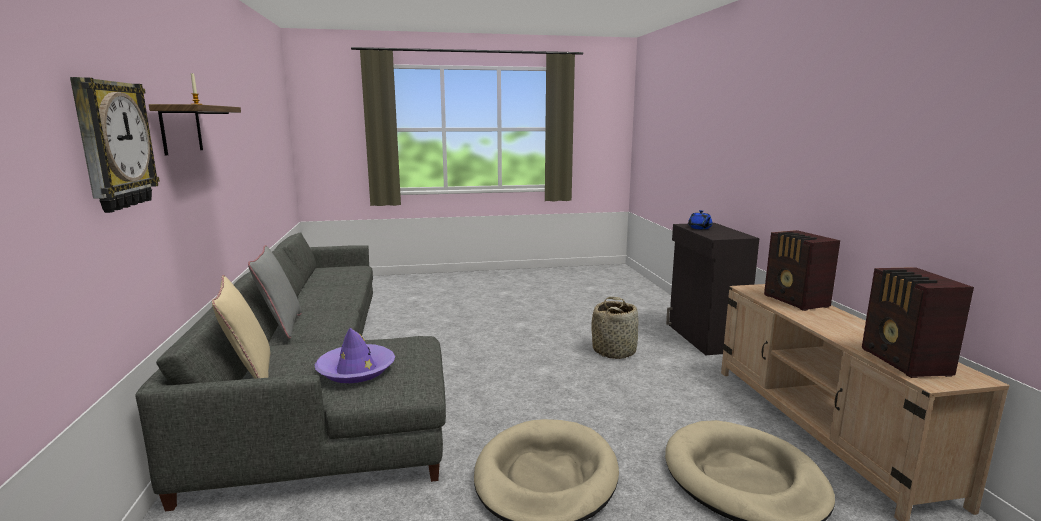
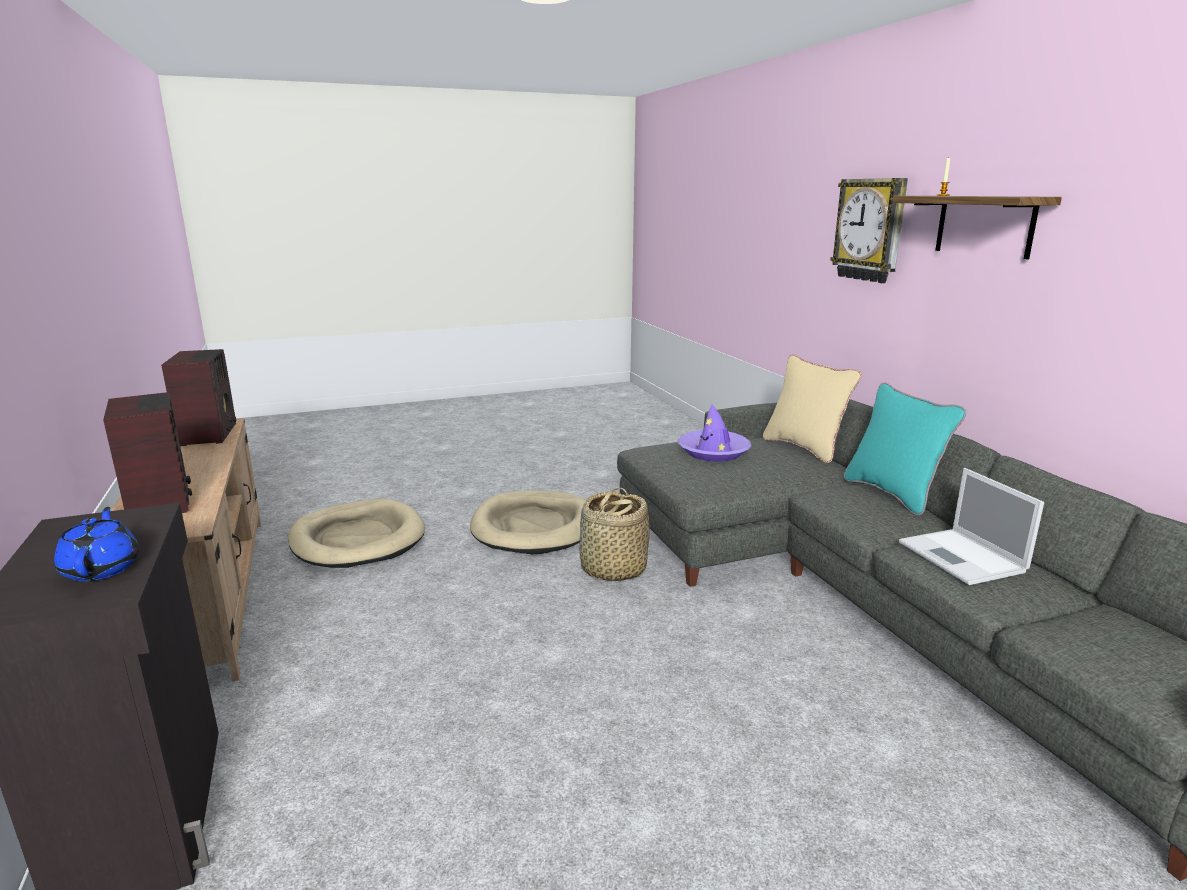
camera: 170 degrees right, 5 degrees up
(281, 326) = (893, 494): grey pillow -> turquoise pillow
(331, 293) = (963, 558): none -> laptop
(614, 351) = (411, 724): basket -> basket (612, 569)

